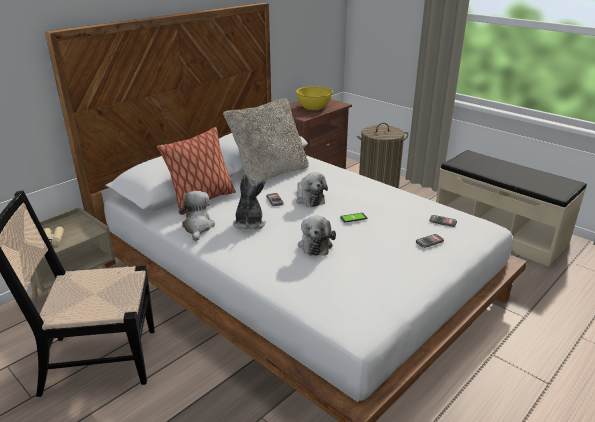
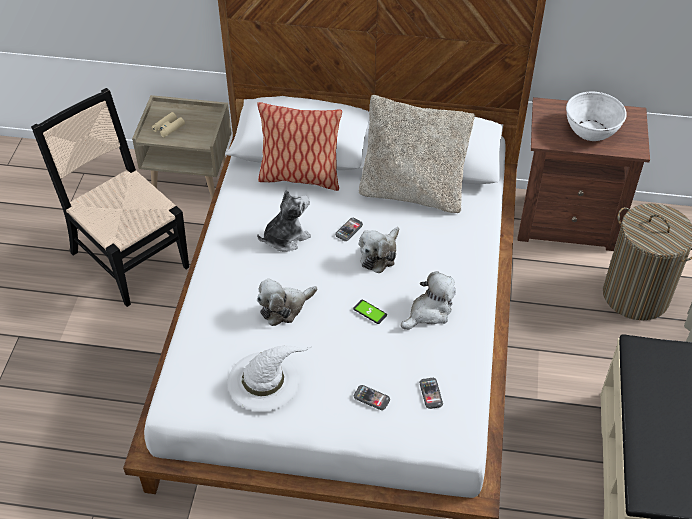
camera: 55 degrees right, 20 degrees up
(198, 227) = (248, 206): plush toy -> plush toy (429, 312)
(313, 107) = (591, 130): yellow bowl -> white bowl
(377, 275) = (264, 380): none -> white hat

